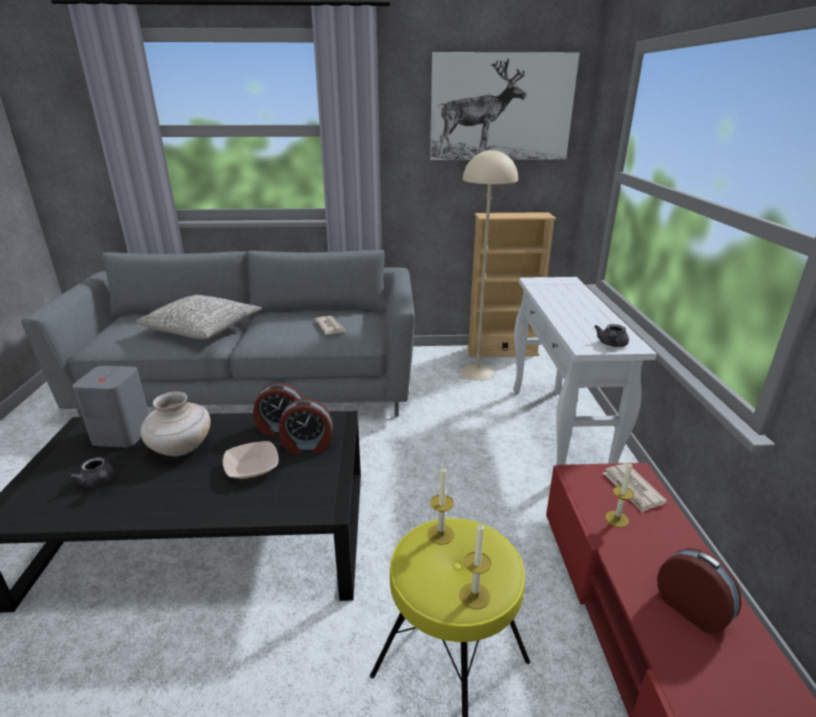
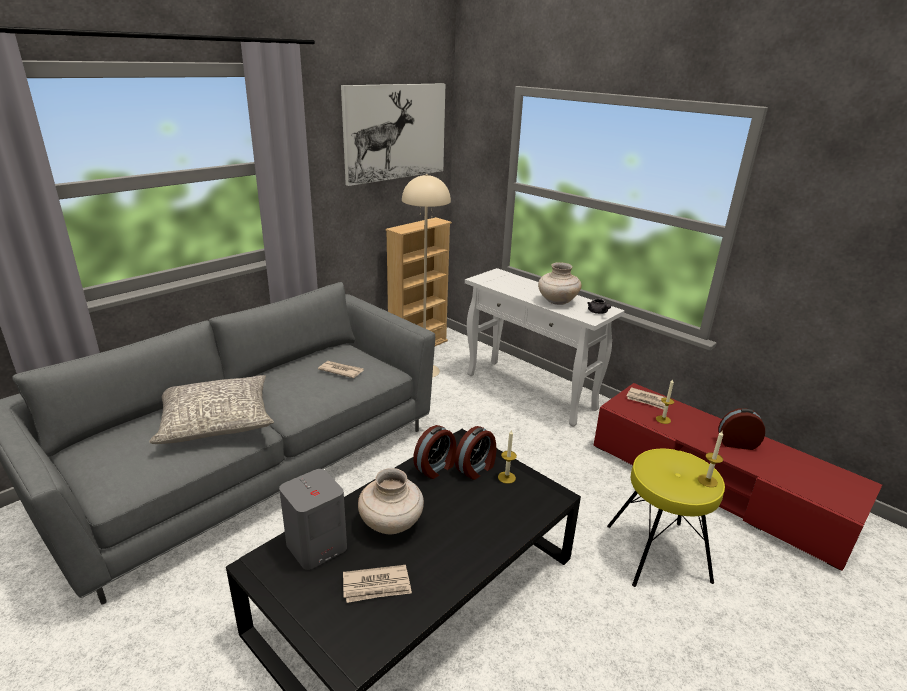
camera: 45 degrees left, 0 degrees up
(98, 482) = (377, 586): grey teapot -> newspaper
(252, 468) = (469, 503): bowl -> none
(440, 534) = (652, 464): candle -> candle (506, 477)
(580, 320) = (557, 301): none -> beige vase

